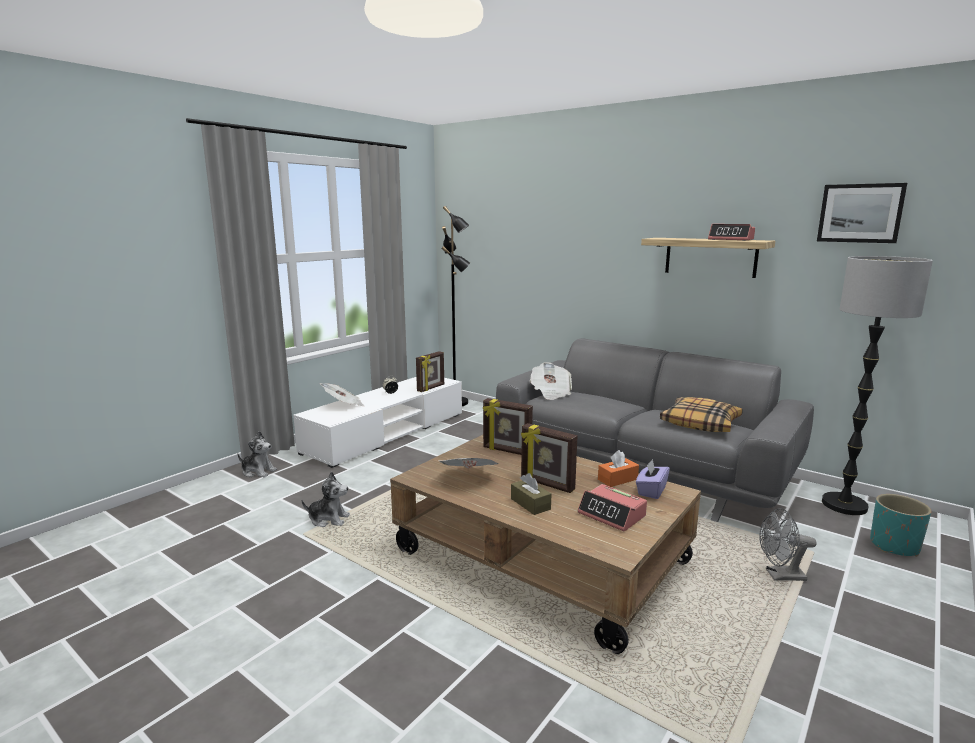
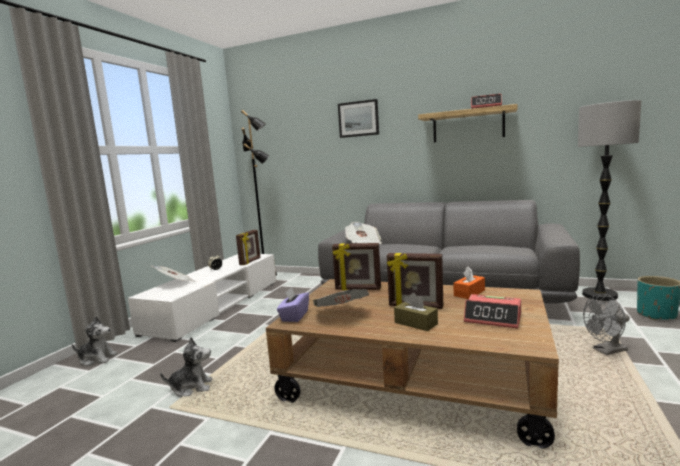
camera: 15 degrees left, 5 degrees down
(651, 491) = (504, 296): purple tissue box -> purple tissue box (294, 316)
(700, 423) = (495, 247): pillow -> none
(860, 213) = (575, 79): picture -> picture (358, 119)

